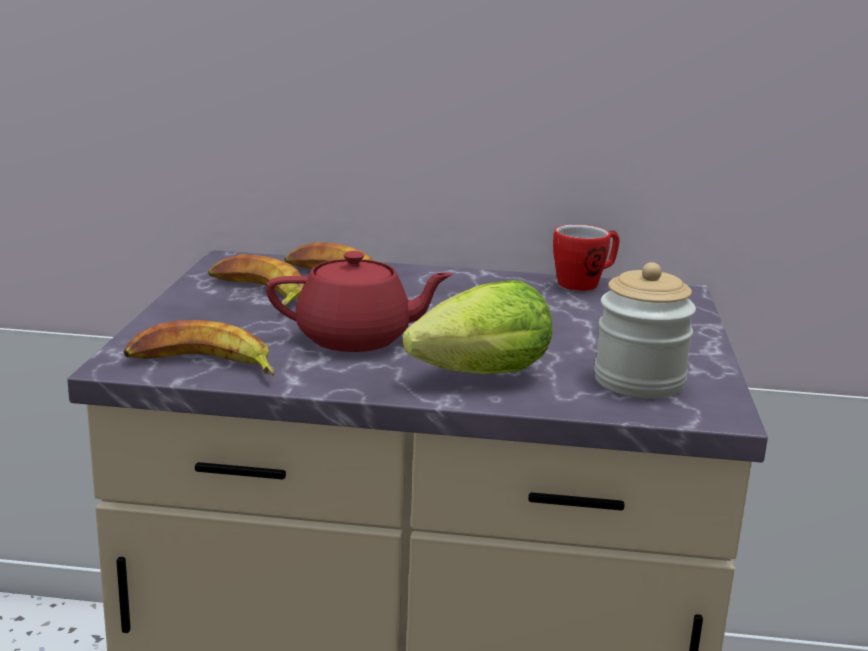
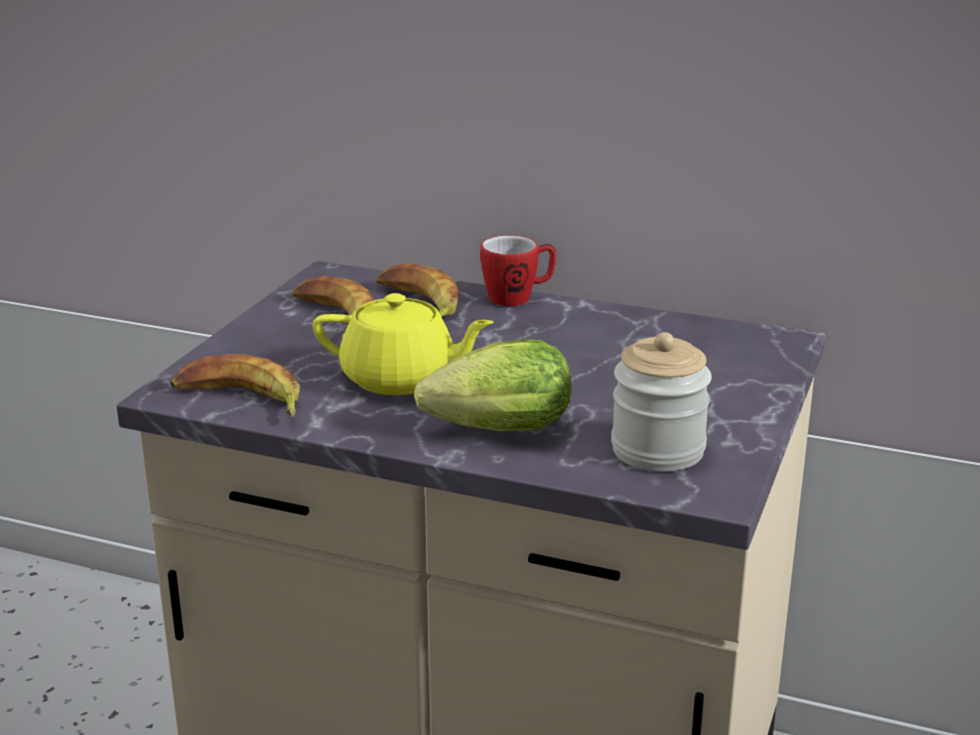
camera: 15 degrees right, 5 degrees up
(356, 339) = (400, 379): red teapot -> yellow teapot
(585, 284) = (683, 324): mug -> mug (518, 298)

